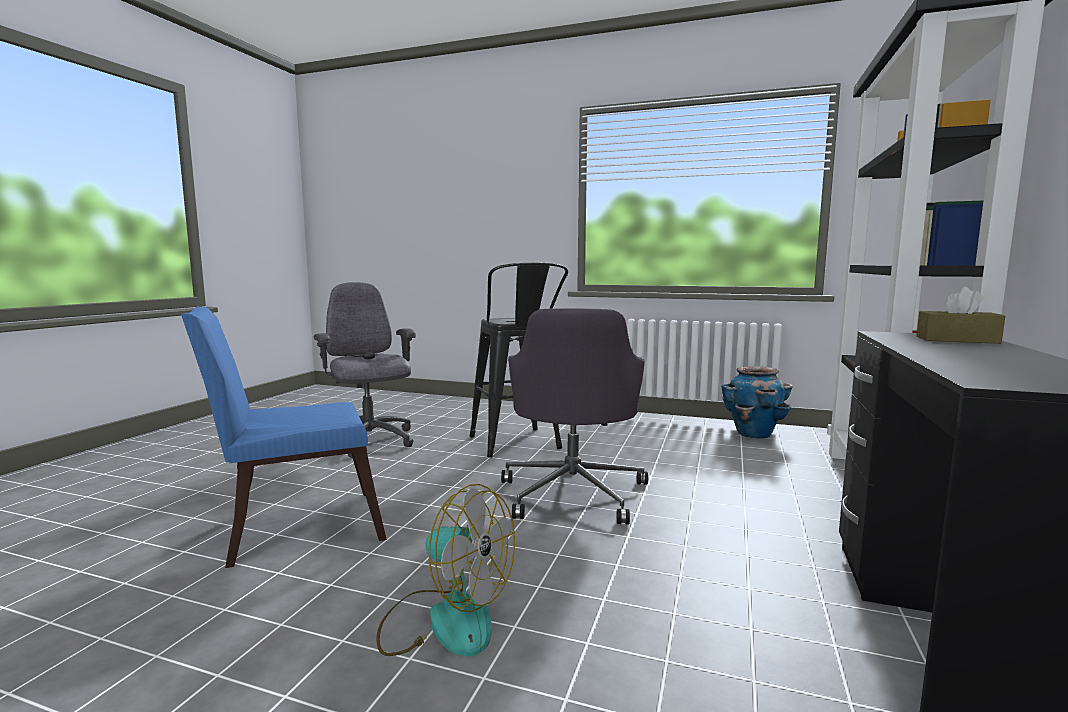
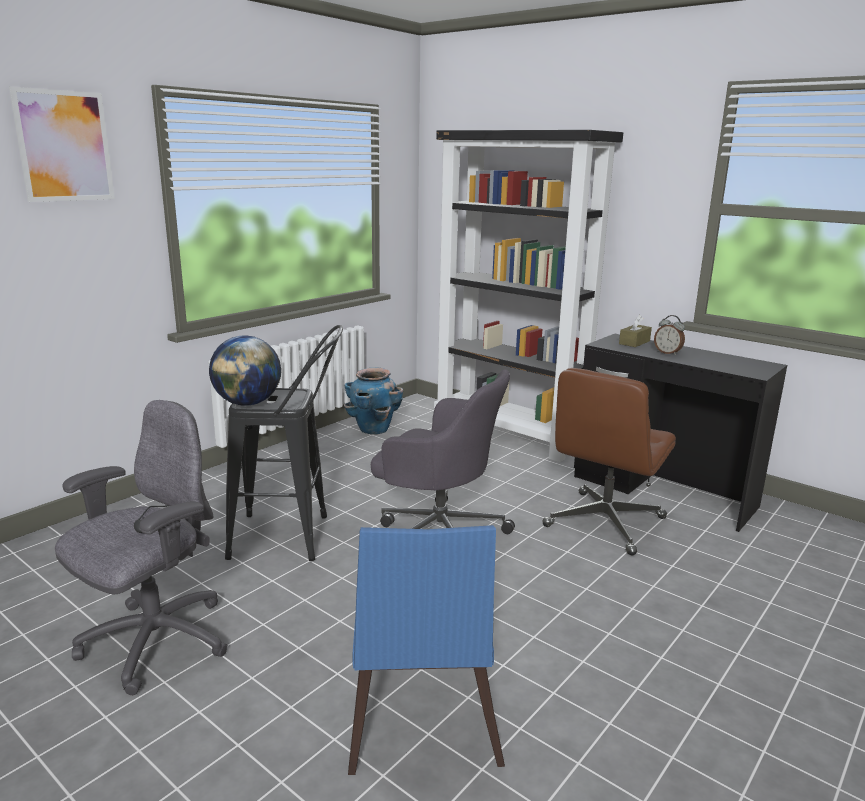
camera: 70 degrees left, 10 degrees up
(369, 442) = (154, 642): grey office chair -> grey office chair turned 135 degrees clockwise
(445, 619) = (620, 636): fan -> none
(496, 319) = (248, 403): none -> globe
(516, 156) = (64, 146): none -> picture
(729, 585) = (604, 523): none -> brown office chair
(951, 349) = (667, 353): none -> alarm clock

